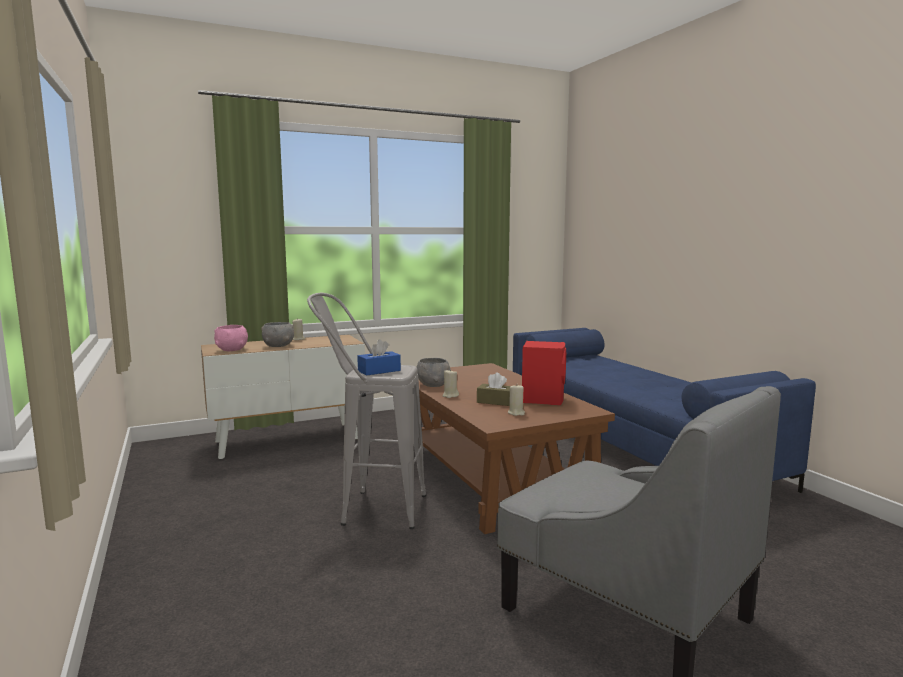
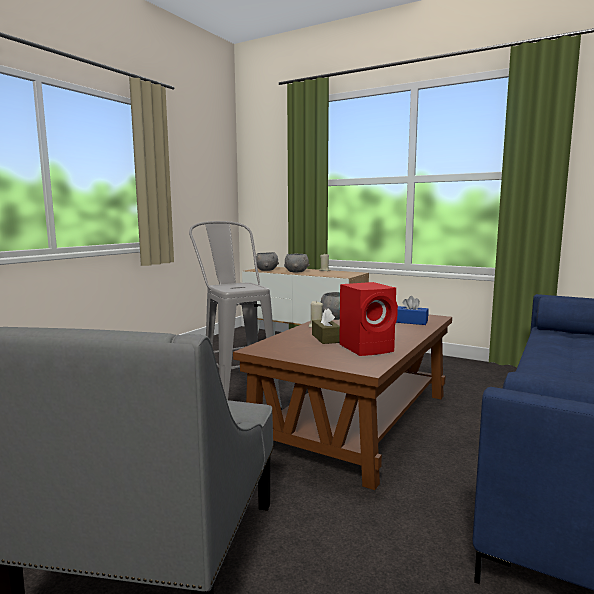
camera: 55 degrees right, 0 degrees up
(232, 350) = (267, 270): pink bowl -> grey bowl
(379, 371) = (234, 286): blue tissue box -> blue tissue box (410, 322)
(516, 413) = (304, 349): beige candle -> none

